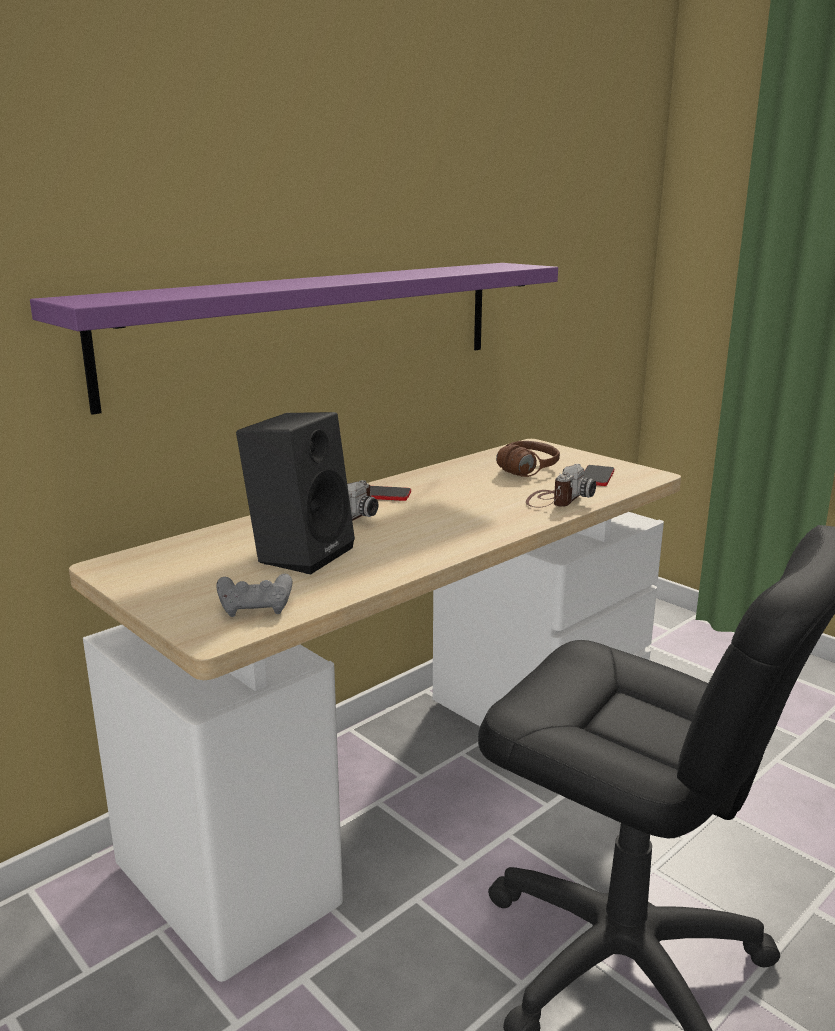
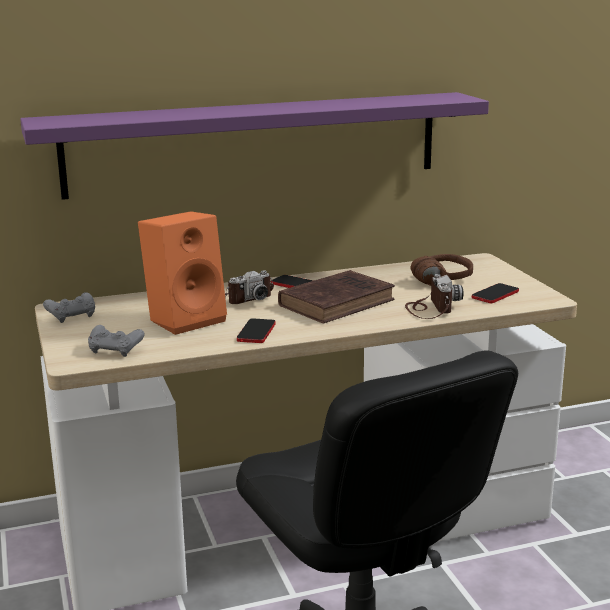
camera: 25 degrees right, 0 degrees up
(142, 574) = (72, 317): none -> grey game controller
(300, 553) = (186, 319): black speaker -> orange speaker
(405, 555) = (256, 332): none -> phone
(453, 507) = (339, 302): none -> brown book
(556, 500) = (430, 309): camera -> camera turned 60 degrees counterclockwise

